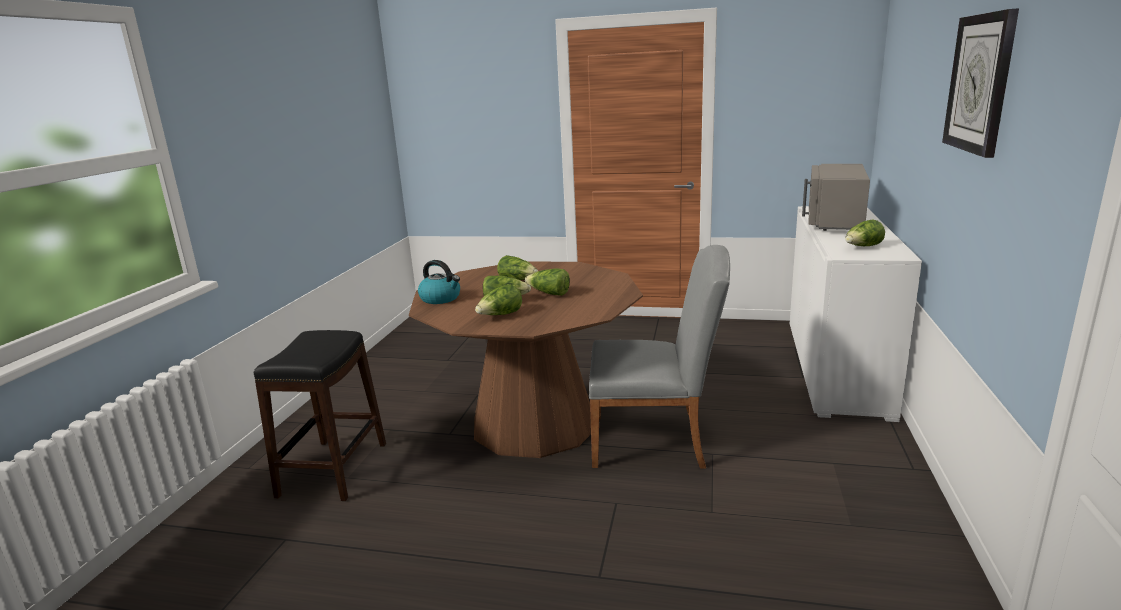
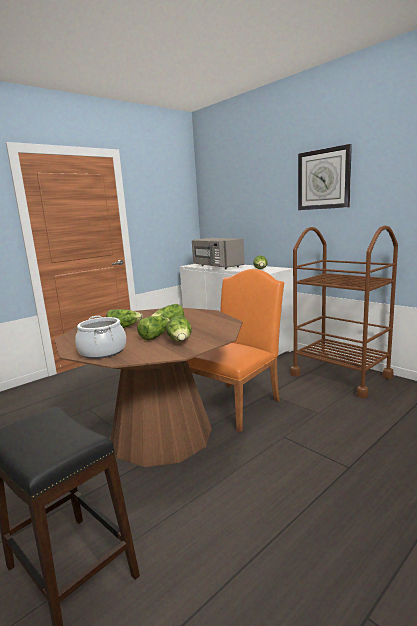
camera: 55 degrees left, 5 degrees down
(441, 298) = (102, 352): kettle -> cooking pot
(656, 440) = (237, 403): grey chair -> orange chair
(871, 497) = (340, 376): none -> brown cart

